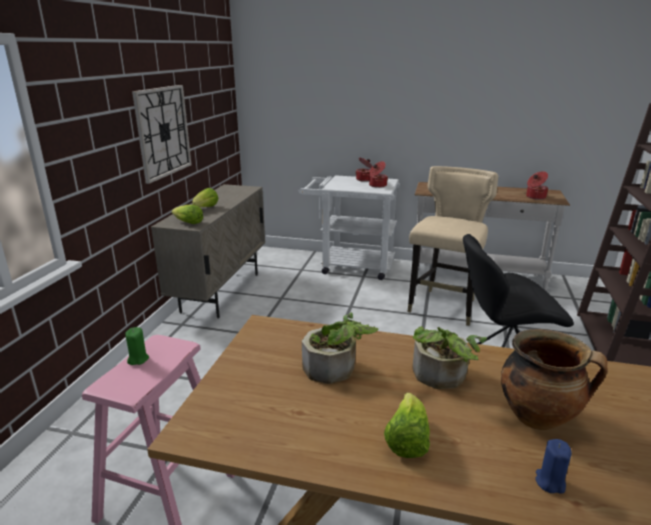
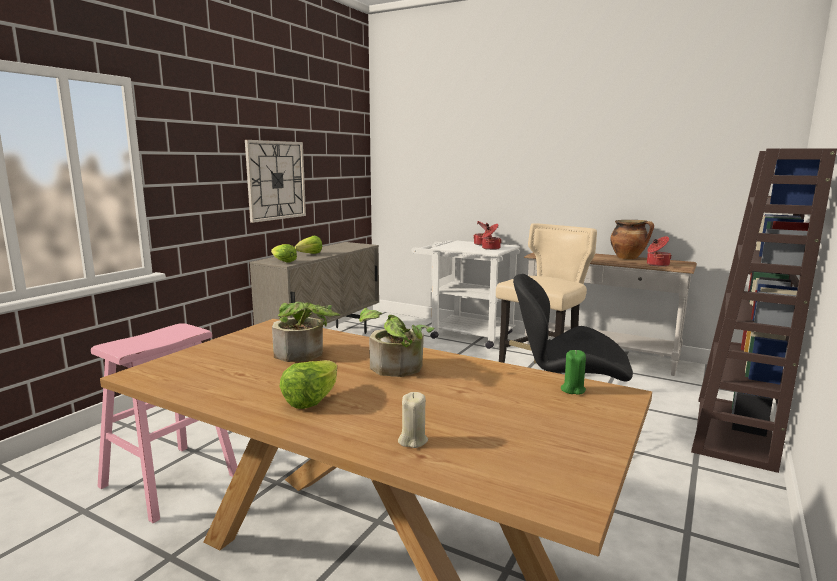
camera: 15 degrees right, 10 degrees down
(138, 359) = (152, 334): green candle -> green candle (572, 389)
(539, 417) = (458, 403): cooking pot -> cooking pot (628, 258)
(550, 482) = (412, 440): blue candle -> beige candle

